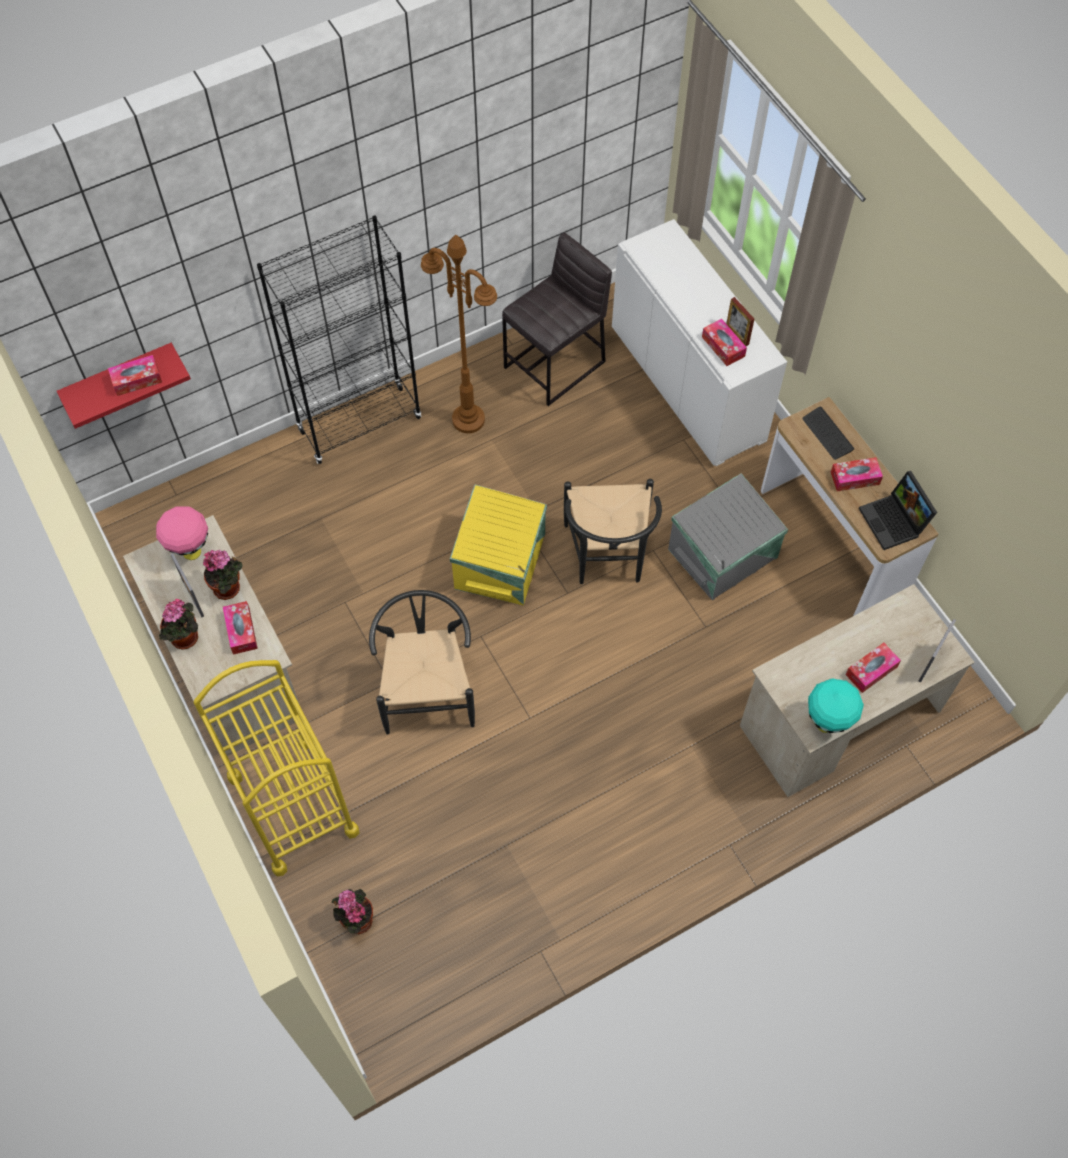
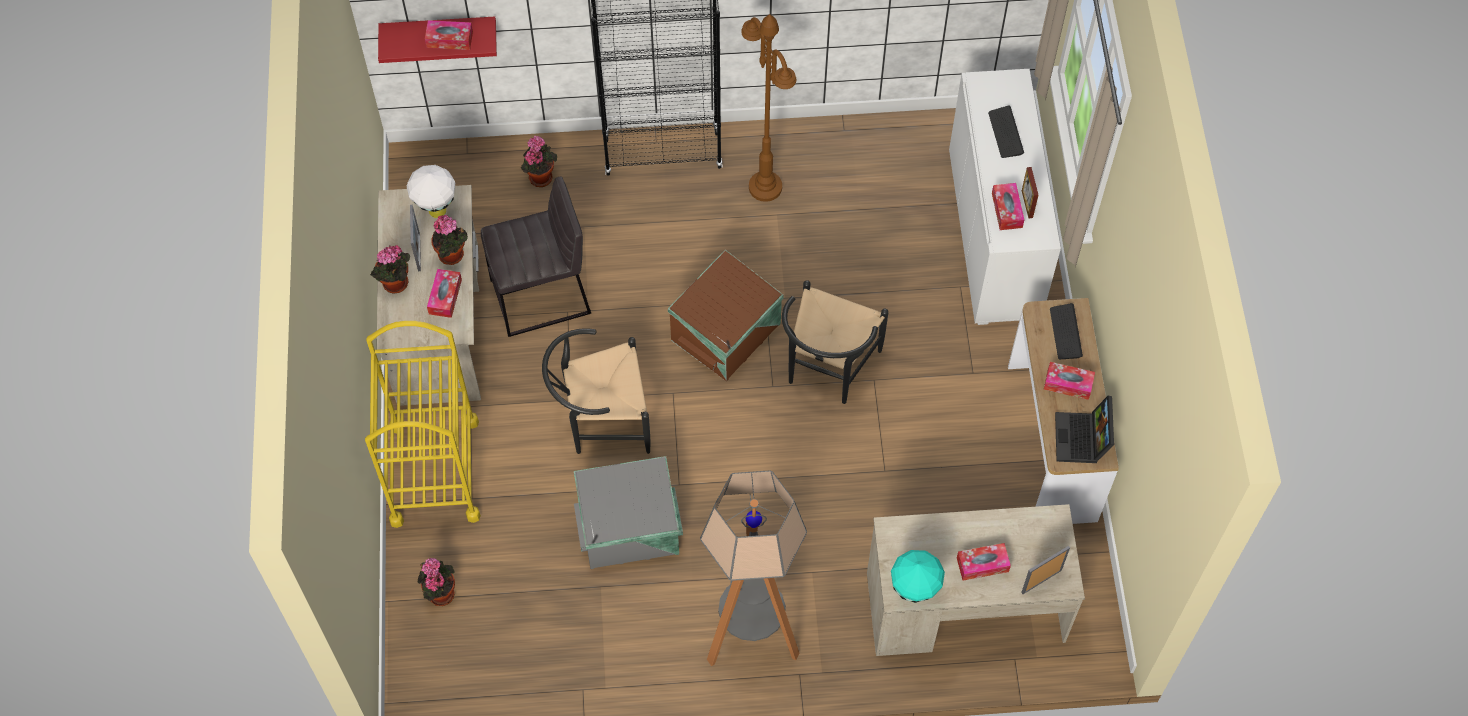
camera: 25 degrees right, 0 degrees up
(191, 553) = (436, 211): pink table lamp -> white table lamp
(256, 488) = (540, 176): none -> potted plant
(428, 690) = (601, 421): black chair -> black chair turned 120 degrees counterclockwise
(502, 560) = (727, 332): yellow storage box -> brown storage box
(556, 364) = (876, 166): grey stool -> grey stool (541, 297)
(668, 828) = (751, 635): none -> floor lamp
(685, 281) = (1005, 133): none -> keyboard
(724, 554) = (940, 411): grey storage box -> grey storage box (630, 528)

